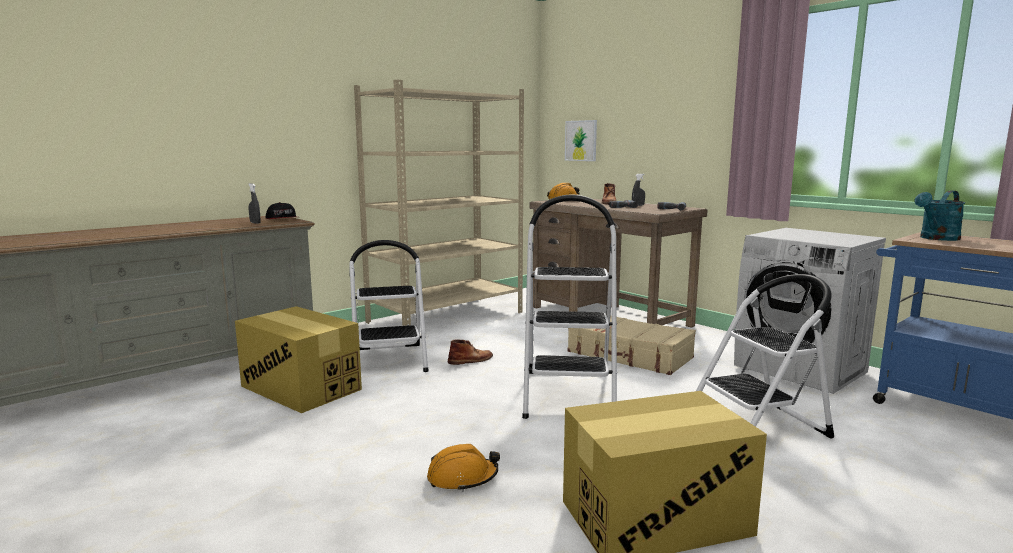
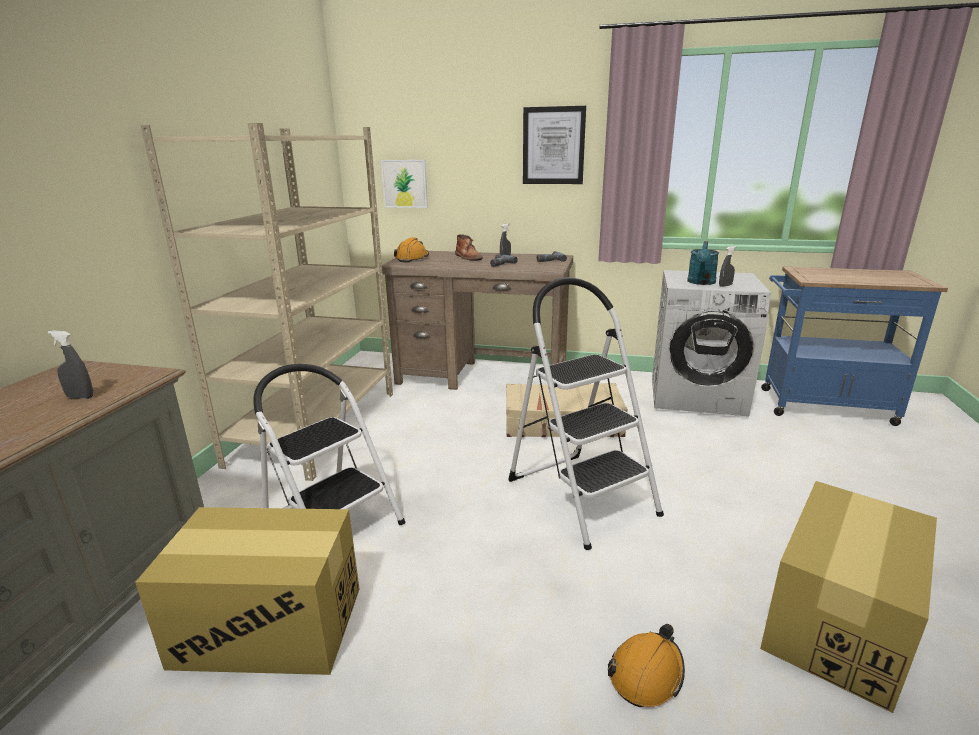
camera: 35 degrees left, 10 degrees up
(282, 219) = (115, 375): cap -> none
(471, 360) = (428, 485): brown boot -> none
(696, 105) = (553, 146): none -> picture
(760, 426) = (752, 472): step ladder -> none
(814, 239) = (725, 285): none -> grey spray bottle
(936, 238) = (816, 275): turquoise watering can -> turquoise watering can (701, 282)

